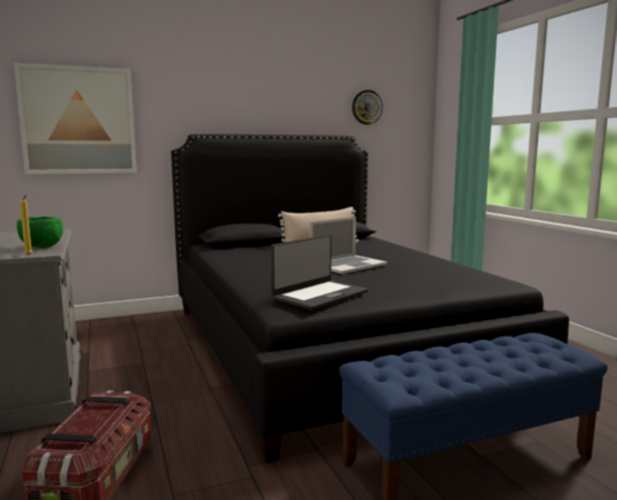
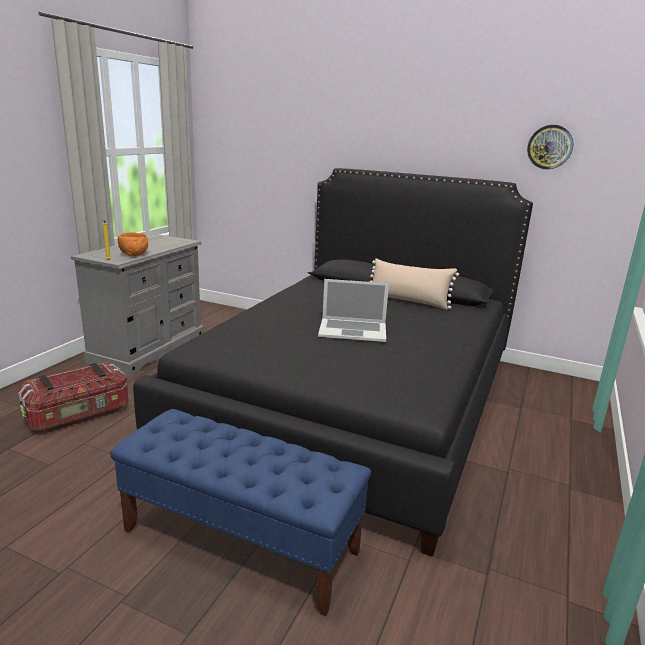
camera: 45 degrees right, 10 degrees up
(42, 247) = (133, 255): green bowl -> orange bowl
(78, 120) = (258, 149): picture -> none
(319, 295) = (235, 348): laptop -> none

